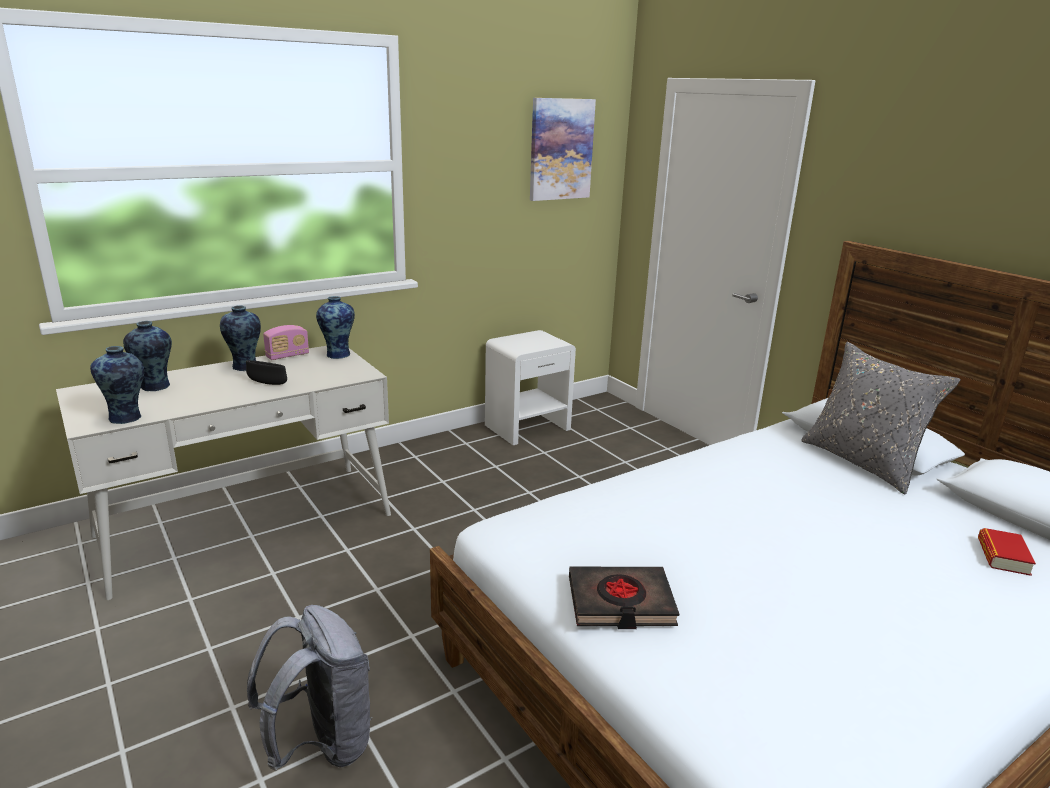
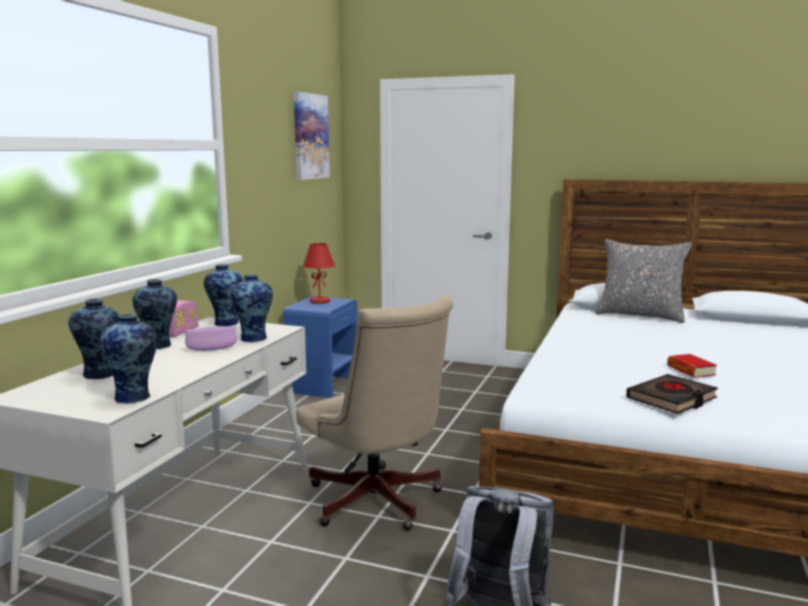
camera: 35 degrees left, 10 degrees down
(267, 383) = (212, 350): black bowl -> purple bowl
(320, 379) = (254, 338): none -> vase
(393, 576) = (377, 504): none -> beige office chair
(528, 427) = (323, 384): white nightstand -> blue nightstand
(533, 339) = (320, 301): none -> red table lamp
(1003, 556) = (765, 334): book -> book (690, 370)

